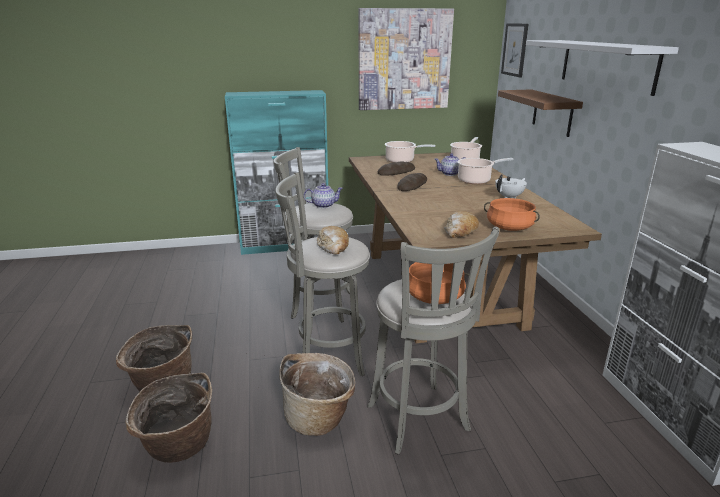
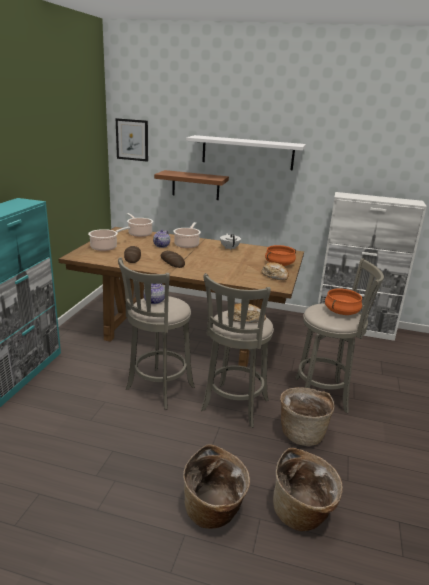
camera: 65 degrees left, 0 degrees up
(404, 60) = (63, 156): picture -> none

